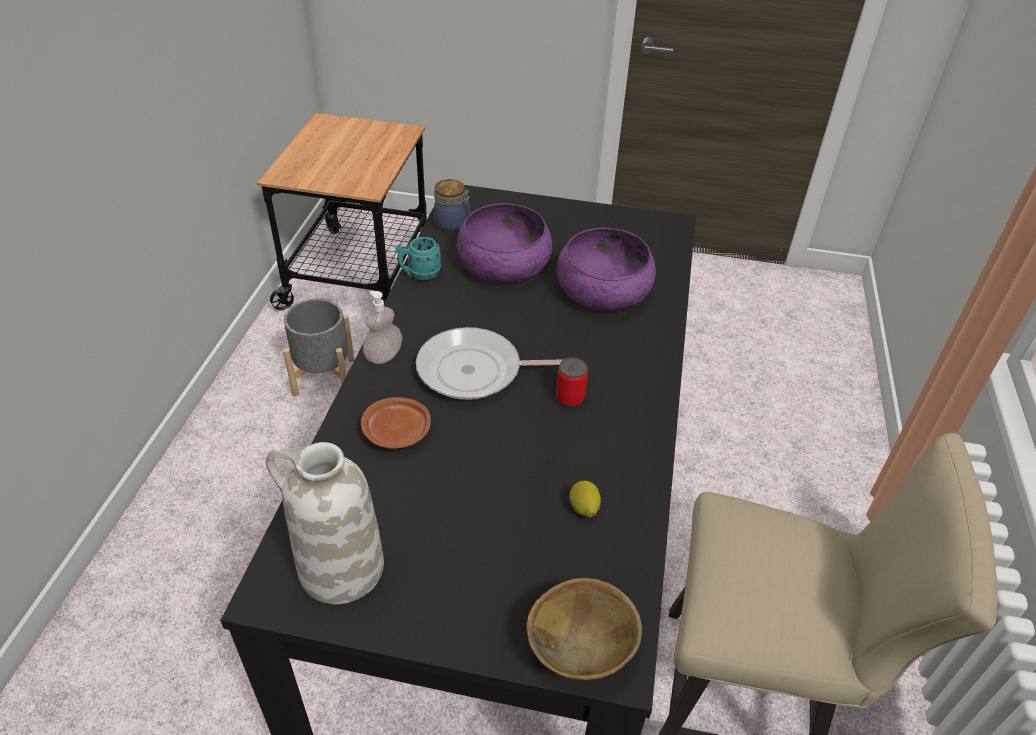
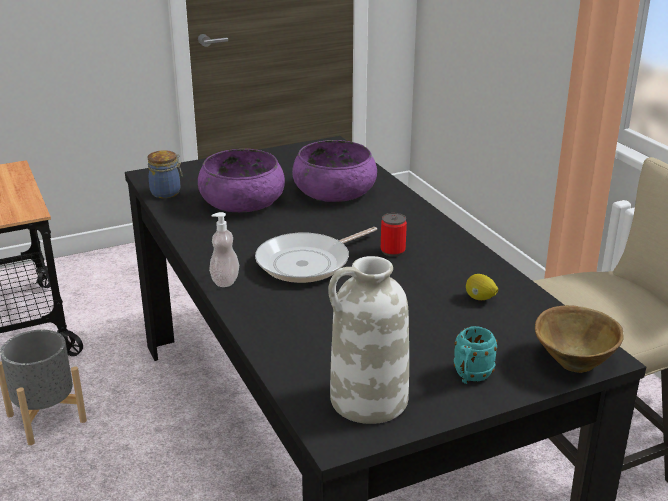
camera: 35 degrees left, 15 degrees down
(397, 432) = (299, 315): brown plate -> none
(419, 274) = (184, 228): turquoise mug -> turquoise mug (470, 376)

